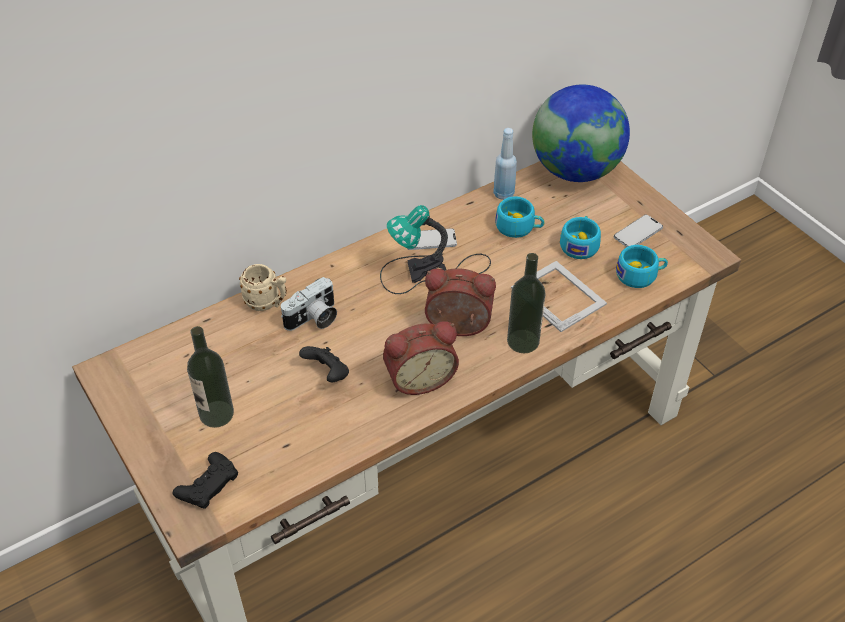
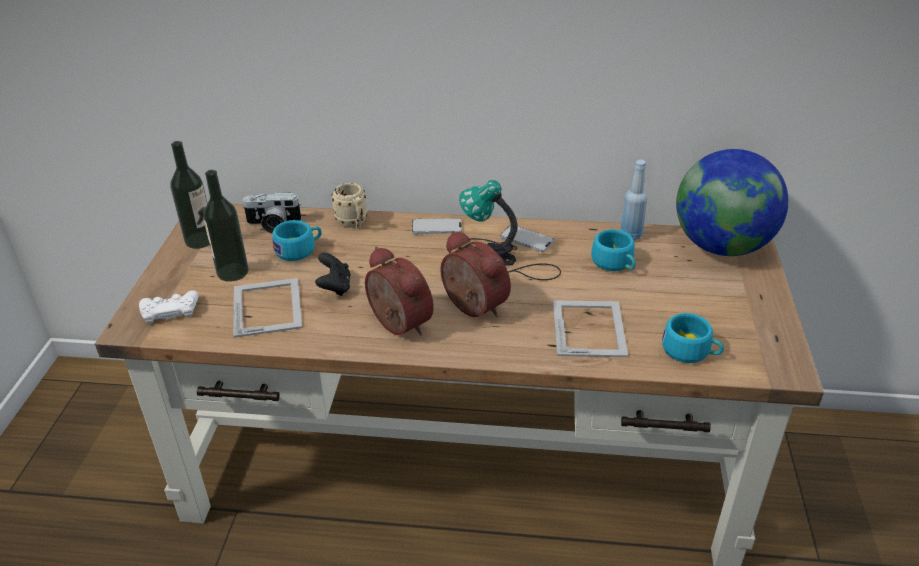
camera: 40 degrees right, 10 degrees down
(207, 484) = (170, 310): black game controller -> white game controller
(292, 426) = (268, 306): none -> picture frame
(313, 319) = (371, 248): camera -> camera (273, 225)
(419, 378) = (396, 325): alarm clock -> alarm clock turned 150 degrees counterclockwise
(523, 341) = (514, 345): bottle -> bottle (200, 240)
(580, 244) = (658, 300): turquoise cup -> turquoise cup (299, 250)
(638, 233) = (729, 318): phone -> phone (437, 227)

